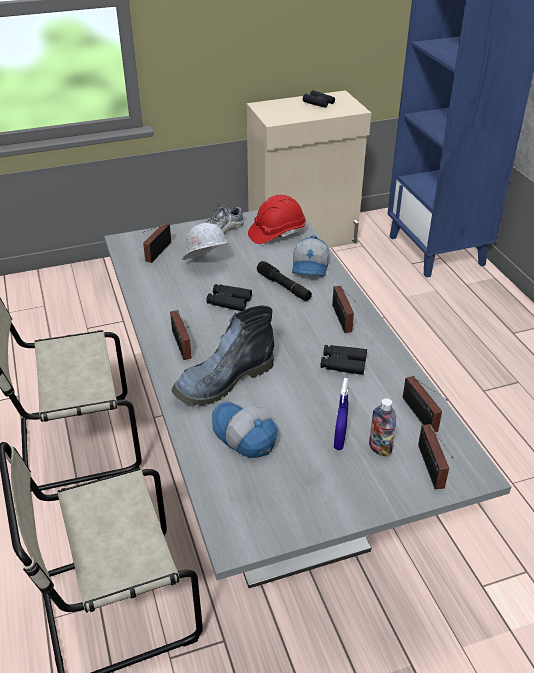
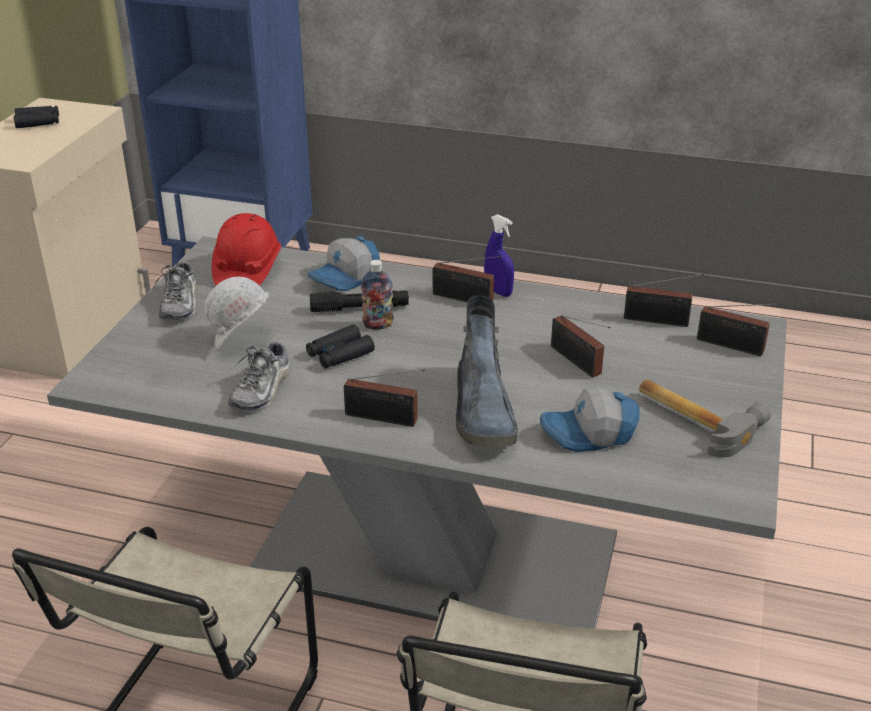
camera: 55 degrees left, 5 degrees down
(157, 253) = (158, 367): radio -> radio (577, 362)
(168, 293) = (262, 390): none -> shoe
(311, 267) = (346, 277): cap -> cap turned 90 degrees clockwise
(313, 481) = (695, 418): none -> hammer
(339, 440) = (651, 378): blue spray bottle -> blue spray bottle (498, 291)
(343, 364) = (537, 328): black binoculars -> none
(380, 449) = (683, 361): bottle -> bottle (378, 325)

